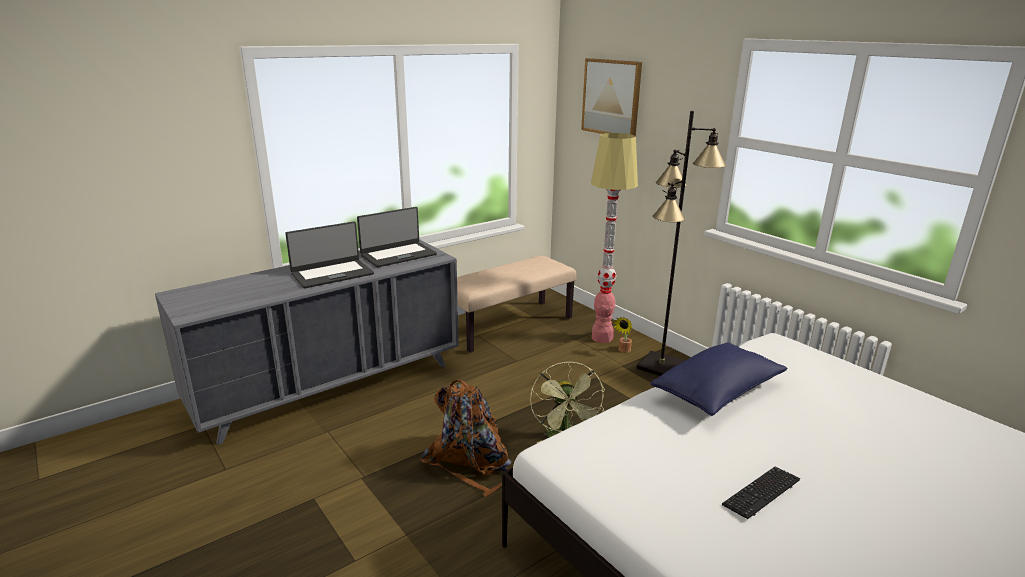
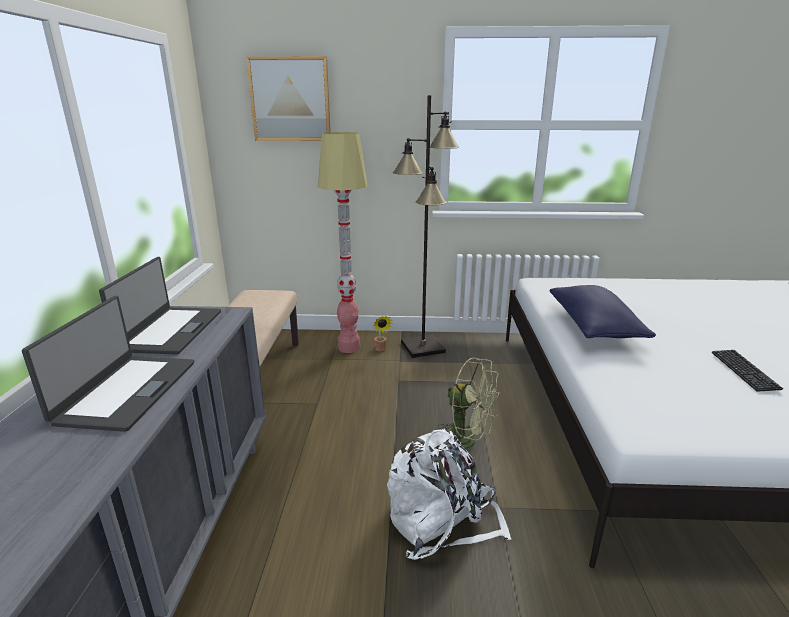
camera: 50 degrees left, 0 degrees up
(470, 461) = (442, 520): brown backpack -> white backpack

